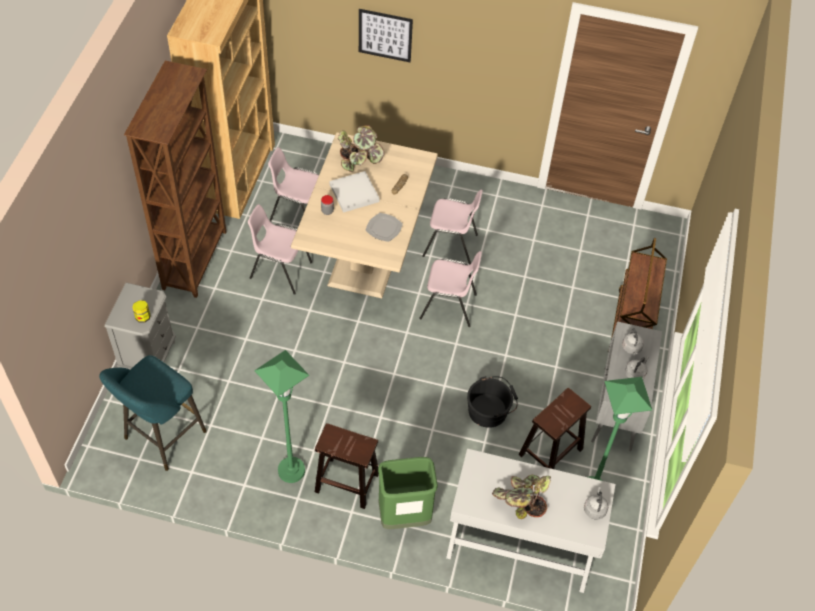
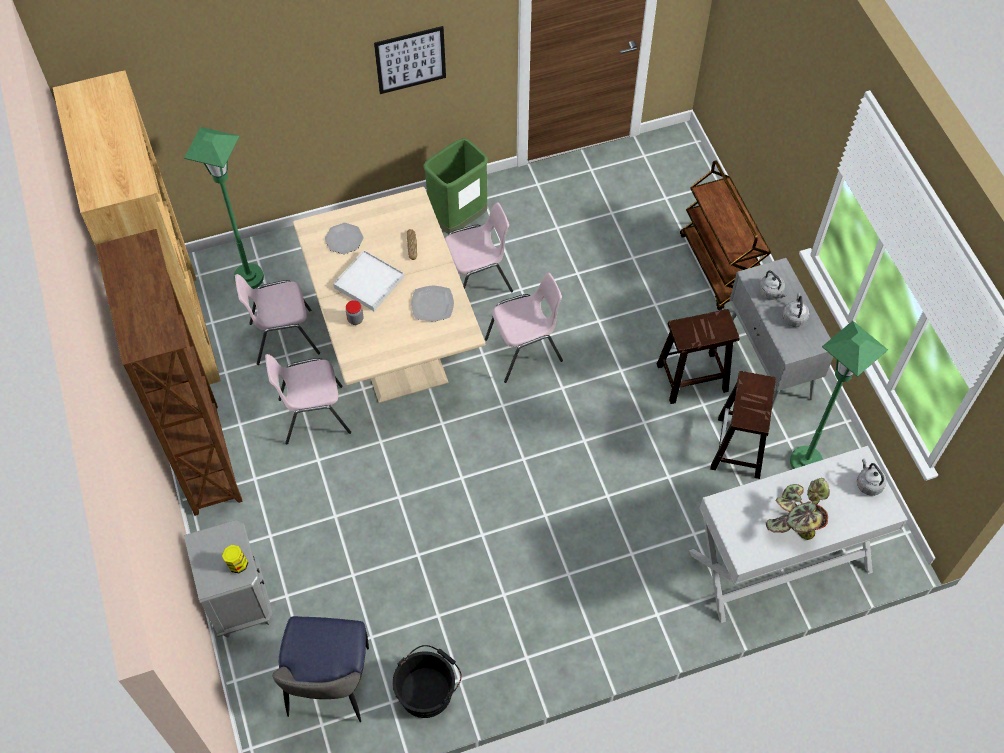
camera: 30 degrees left, 5 degrees up
(162, 438) = (328, 685): turquoise stool -> chair
(291, 470) = (497, 631): green floor lamp -> green floor lamp (249, 277)
(346, 482) = (562, 608): brown stool -> brown stool (691, 378)
(359, 159) = (344, 239): potted plant -> plate
(385, 35) = (298, 78): picture -> picture (410, 60)
(404, 516) = (648, 606): green trash can -> green trash can (458, 220)
(490, 409) = (648, 438): black bucket -> black bucket (427, 689)

